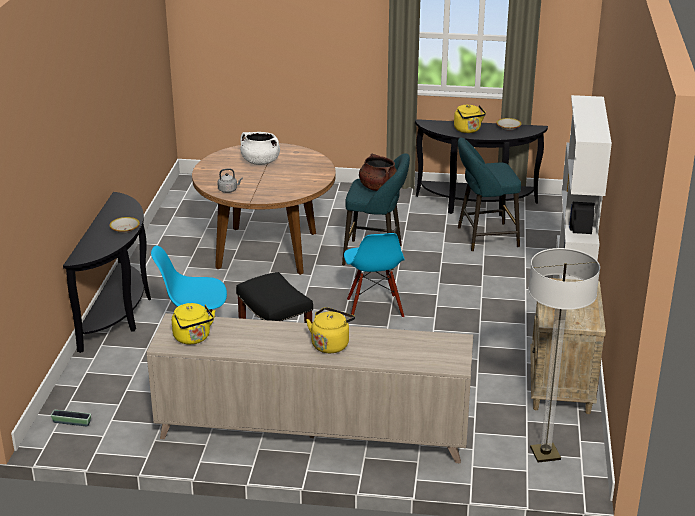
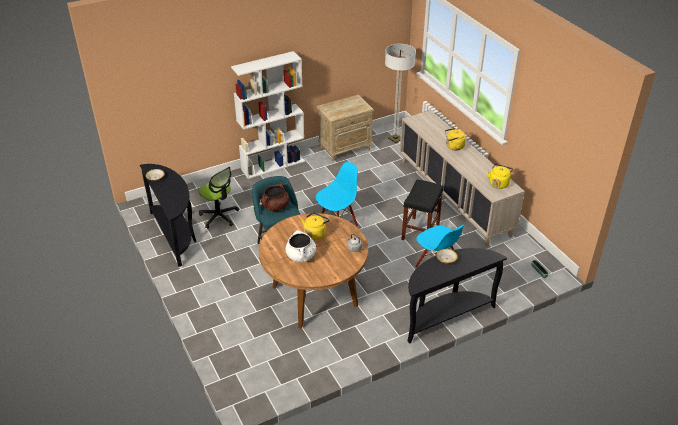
camera: 125 degrees left, 10 degrees up
(468, 130) = (173, 191): yellow kettle -> yellow kettle (315, 233)
(484, 238) = (219, 216): turquoise stool -> office chair

